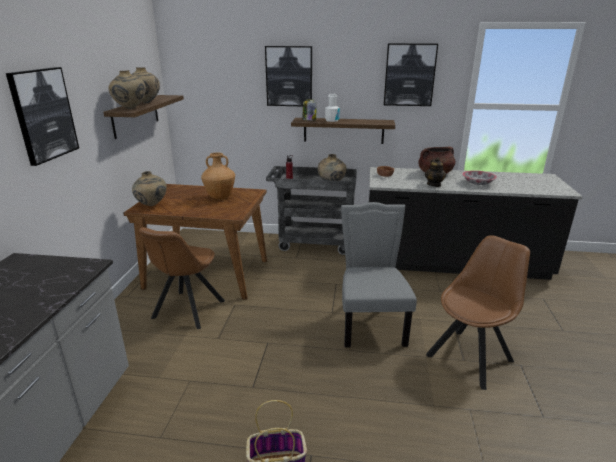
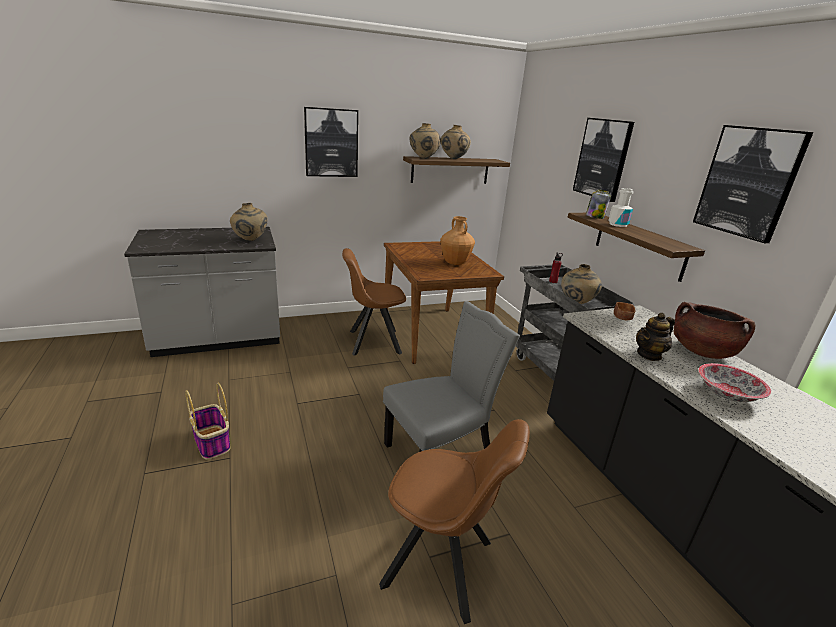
camera: 60 degrees right, 0 degrees up
(152, 205) = (406, 247): beige vase -> beige vase (250, 241)

